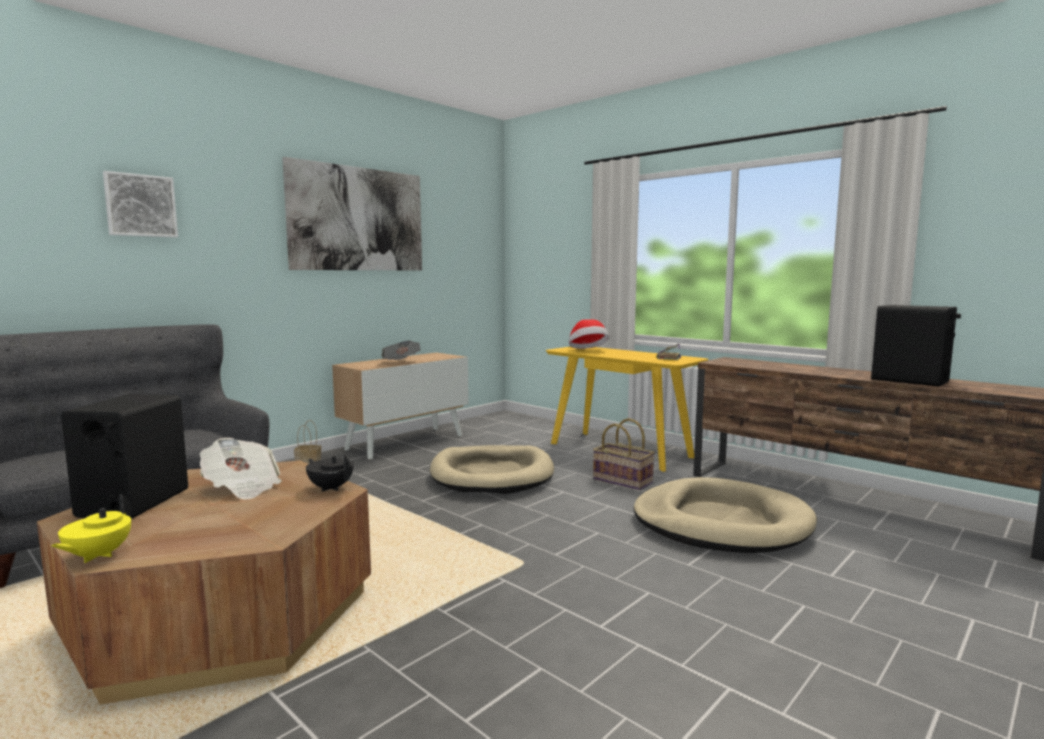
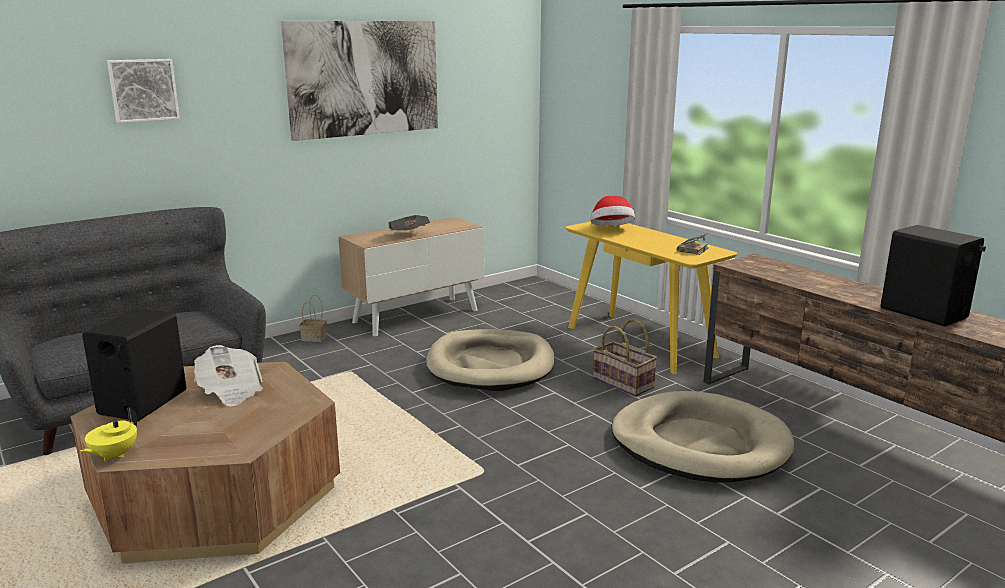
camera: 10 degrees right, 10 degrees up
(331, 488) = (304, 398): black teapot -> none

